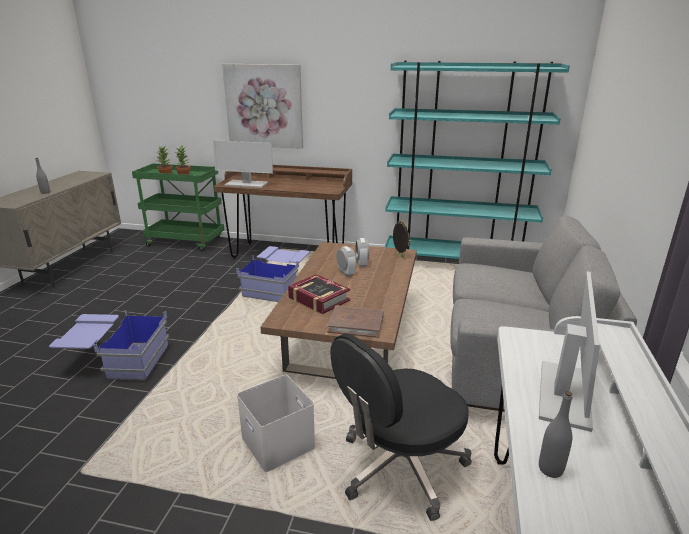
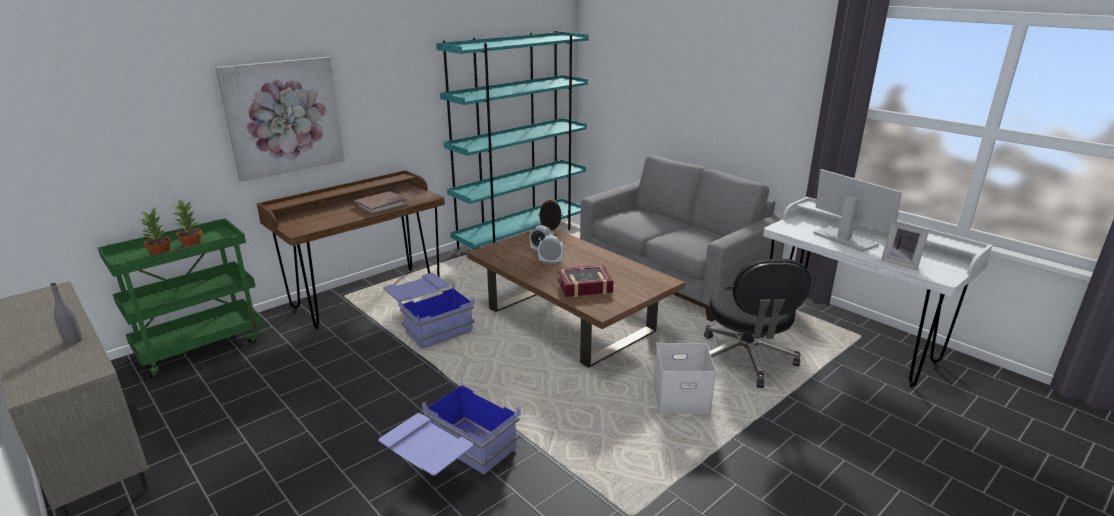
camera: 55 degrees left, 0 degrees up
(246, 184) = (323, 223): monitor -> none
(356, 323) = (643, 285): brown book -> brown book (380, 205)
(550, 469) = (901, 263): grey bottle -> picture frame

